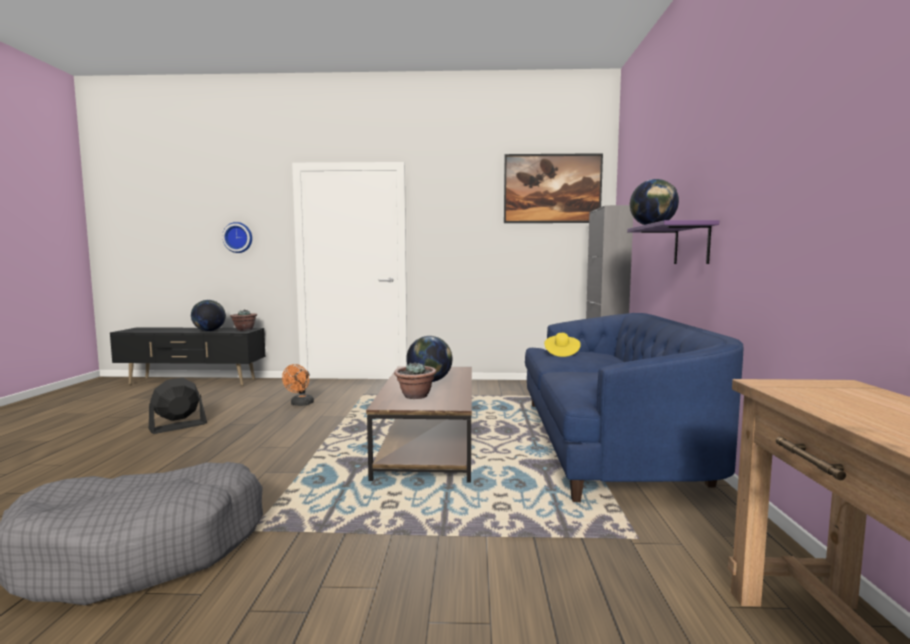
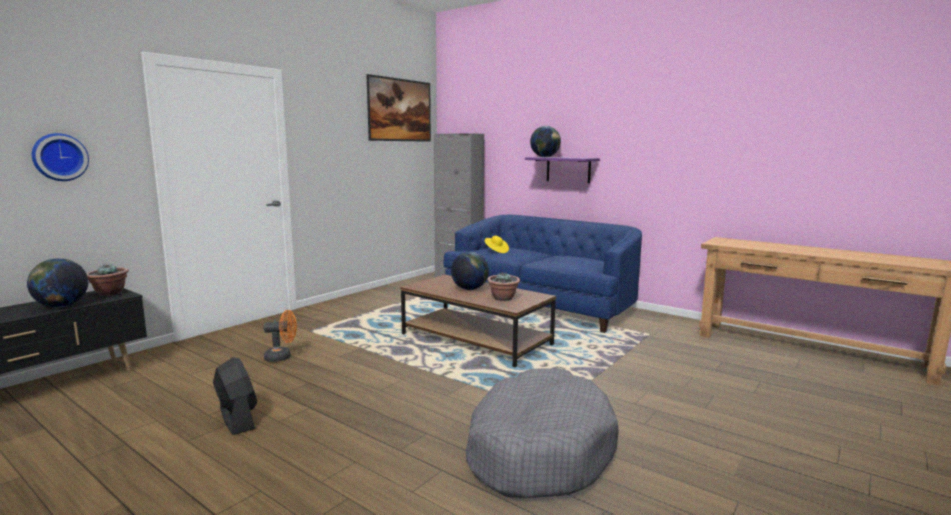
camera: 55 degrees left, 5 degrees up
(178, 427) = (237, 419): black fan -> black fan turned 150 degrees clockwise
(300, 404) = (282, 357): orange fan -> orange fan turned 60 degrees counterclockwise

